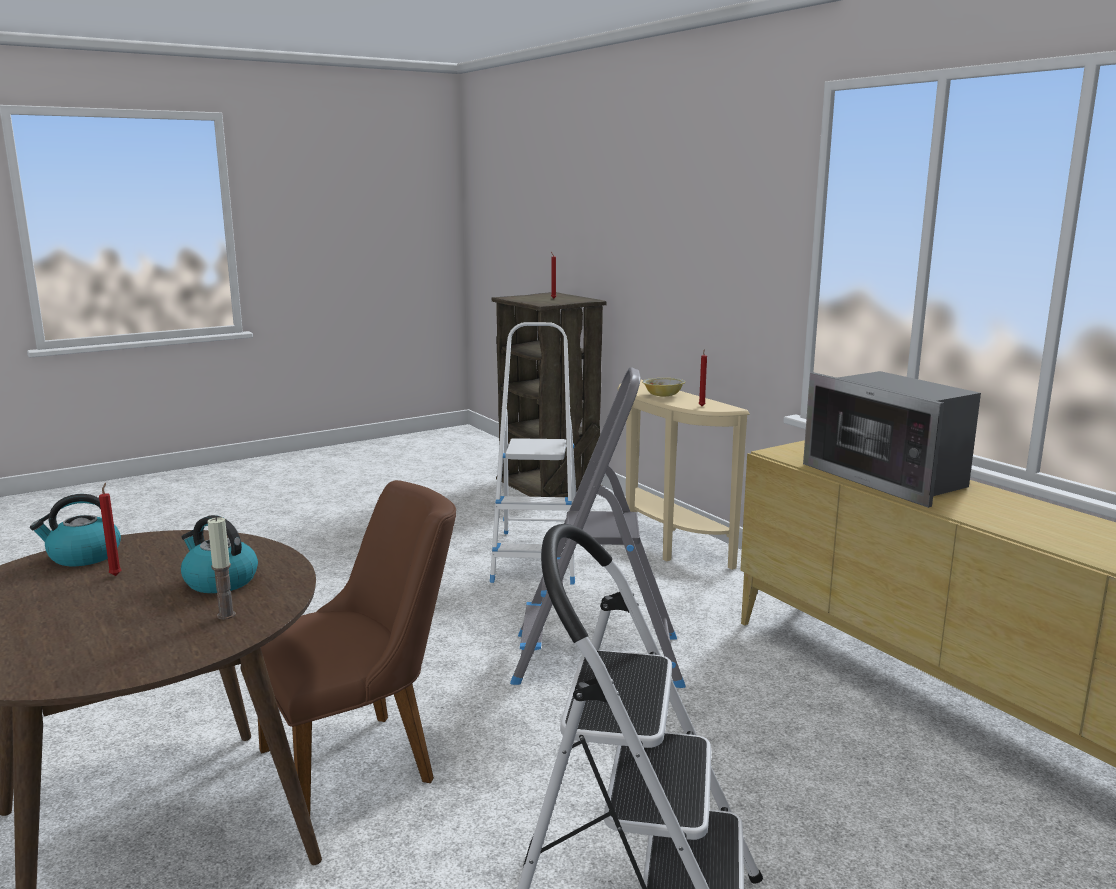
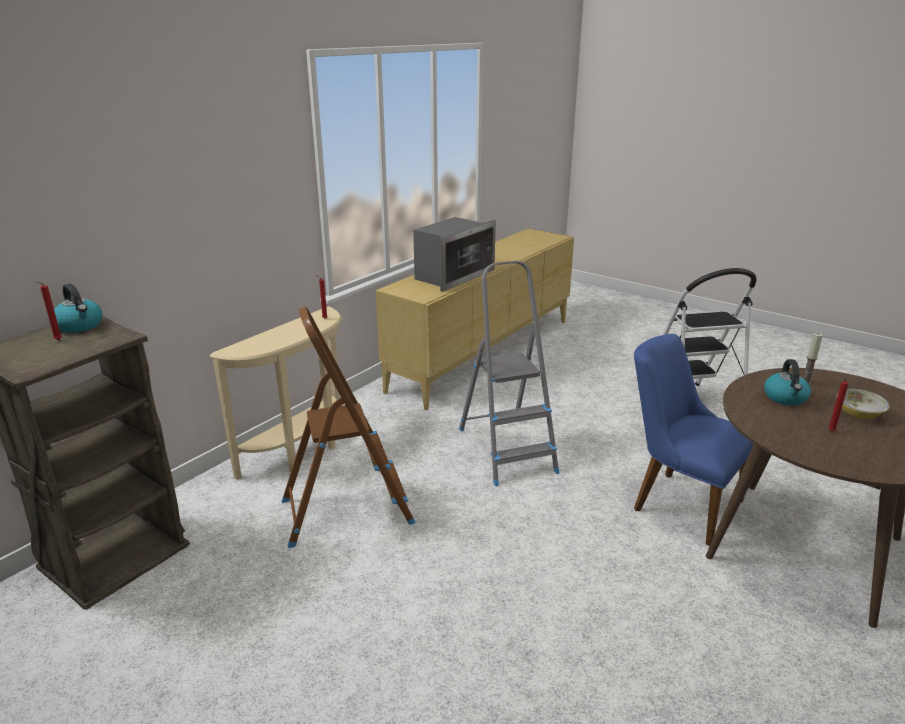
camera: 110 degrees left, 10 degrees up
(83, 556) = (836, 457): kettle -> kettle (80, 325)
(363, 761) = (678, 501): brown chair -> blue chair
(537, 557) = (348, 511): white step ladder -> brown step ladder
(663, 395) = (290, 334): bowl -> bowl (858, 414)

